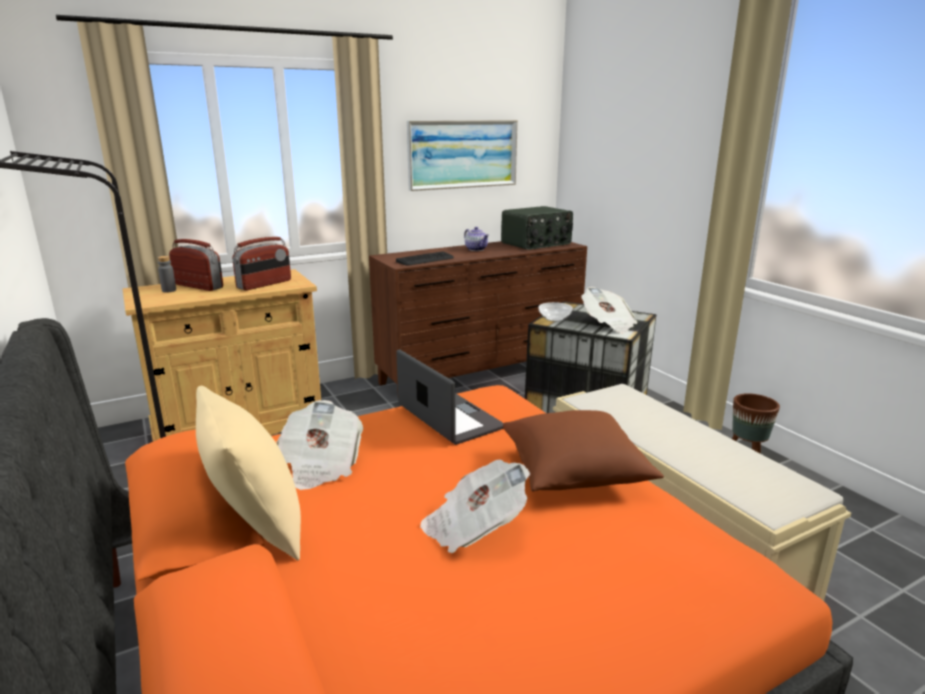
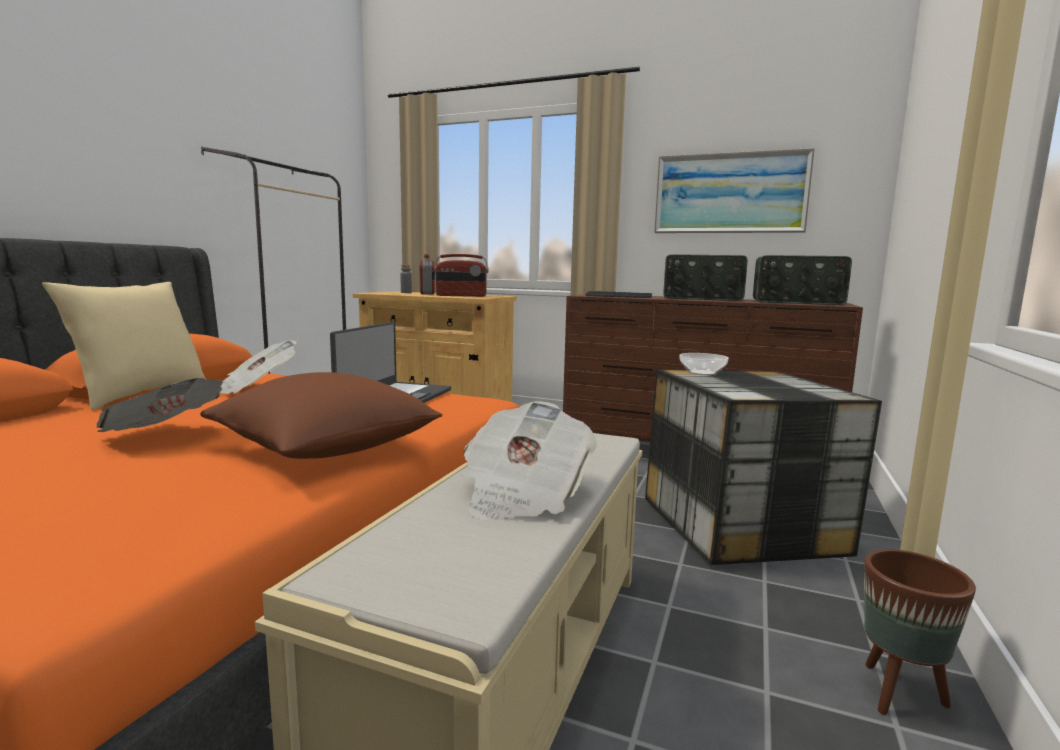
camera: 50 degrees right, 10 degrees down
(476, 249) = (702, 298): teapot -> radio
(608, 324) = (753, 387): newspaper -> newspaper (523, 494)

